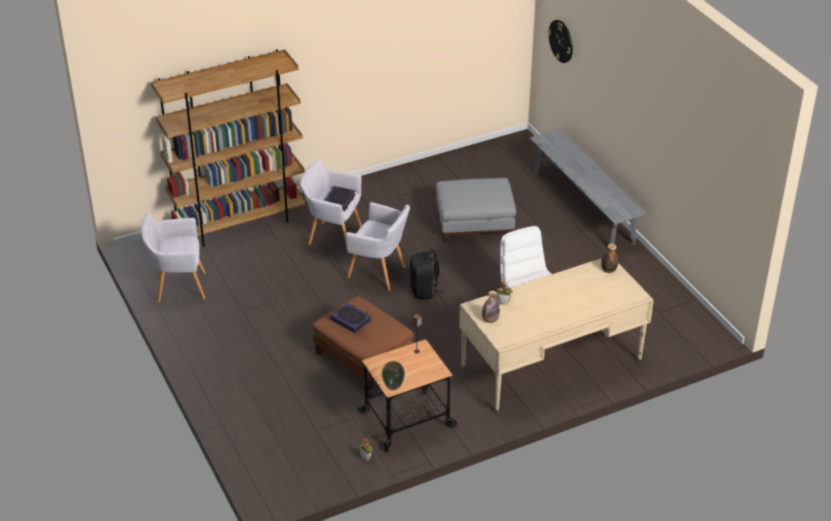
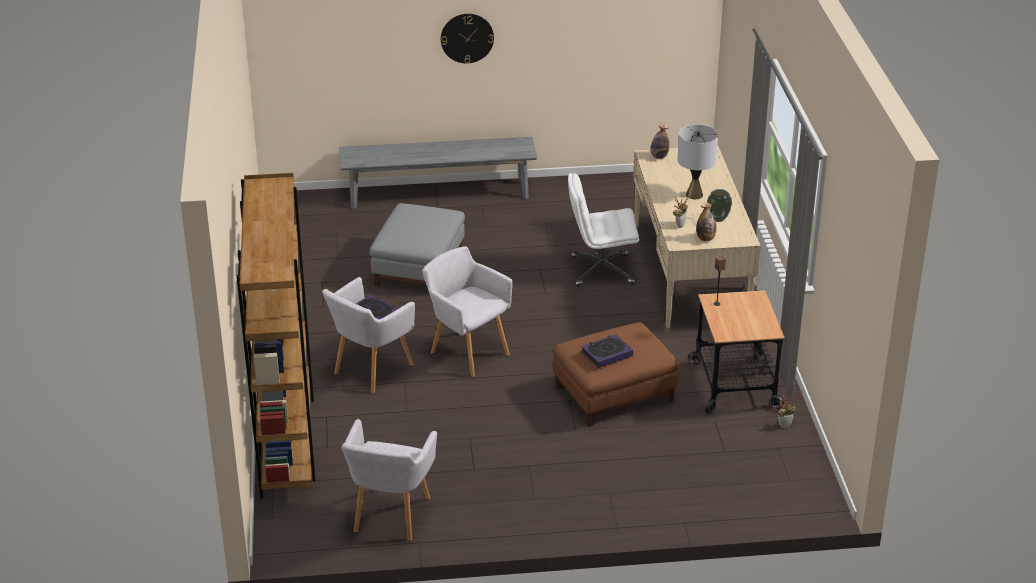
camera: 70 degrees left, 5 degrees down
(379, 273) = (467, 351): grey armchair -> grey armchair turned 90 degrees counterclockwise
(393, 387) = (770, 330): vase -> vase (718, 219)
(424, 291) = (520, 327): black backpack -> none
(558, 301) = (694, 195): none -> grey table lamp
(561, 41) = (316, 41): wall clock -> wall clock (467, 38)

